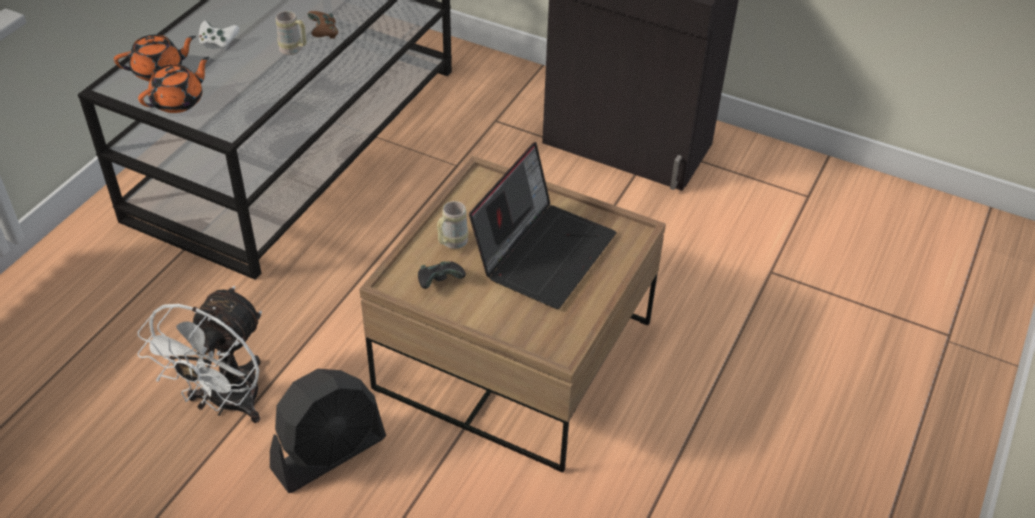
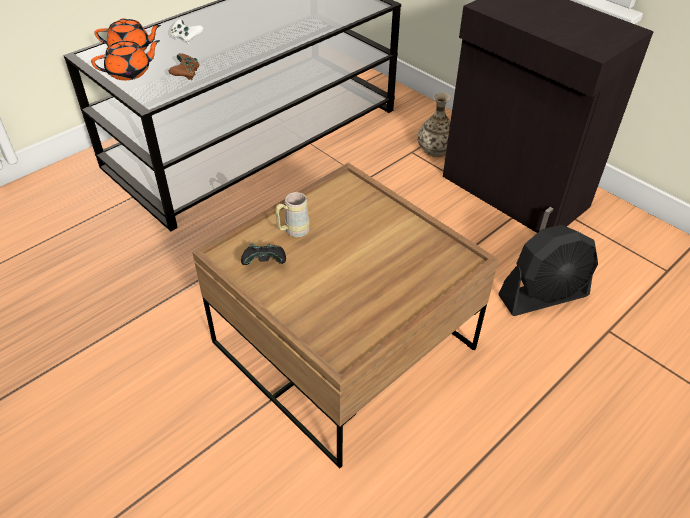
camera: 20 degrees right, 0 degrees up
(227, 404) = (96, 324): white fan -> none
(294, 50) = (239, 53): beige mug -> none
(324, 33) = (269, 45): brown game controller -> brown game controller (186, 75)
(329, 453) = (152, 388): black fan -> black fan (543, 296)
(521, 110) = (435, 148): none -> vase
(543, 252) = (371, 258): laptop -> none

